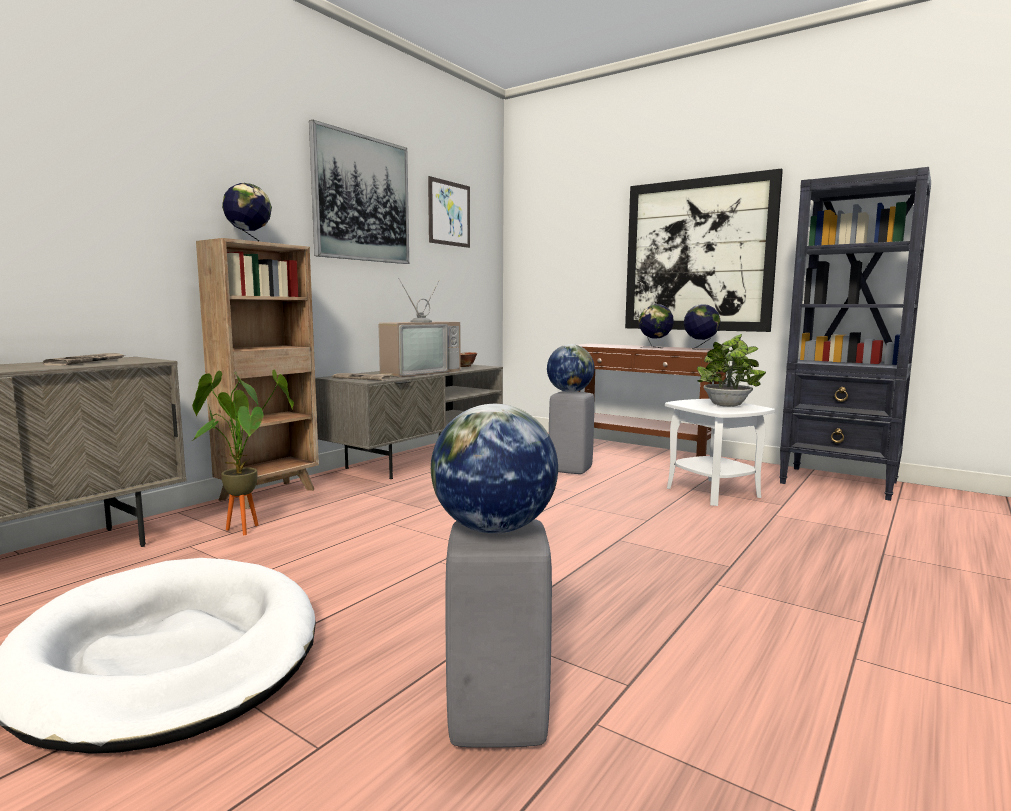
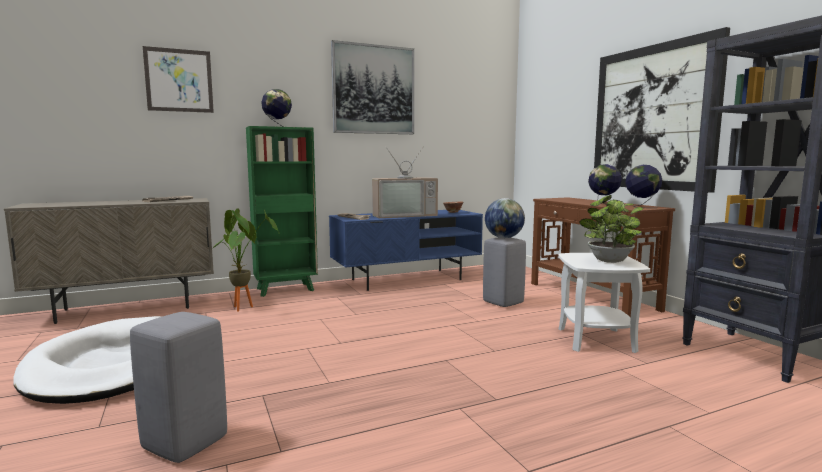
camera: 30 degrees right, 0 degrees up
(270, 494) = (286, 289): brown bookcase -> green bookcase
(418, 459) = (407, 279): grey tv stand -> blue tv stand
(449, 213) = (456, 93): picture -> picture (179, 80)
(493, 529) = (173, 319): globe -> none

